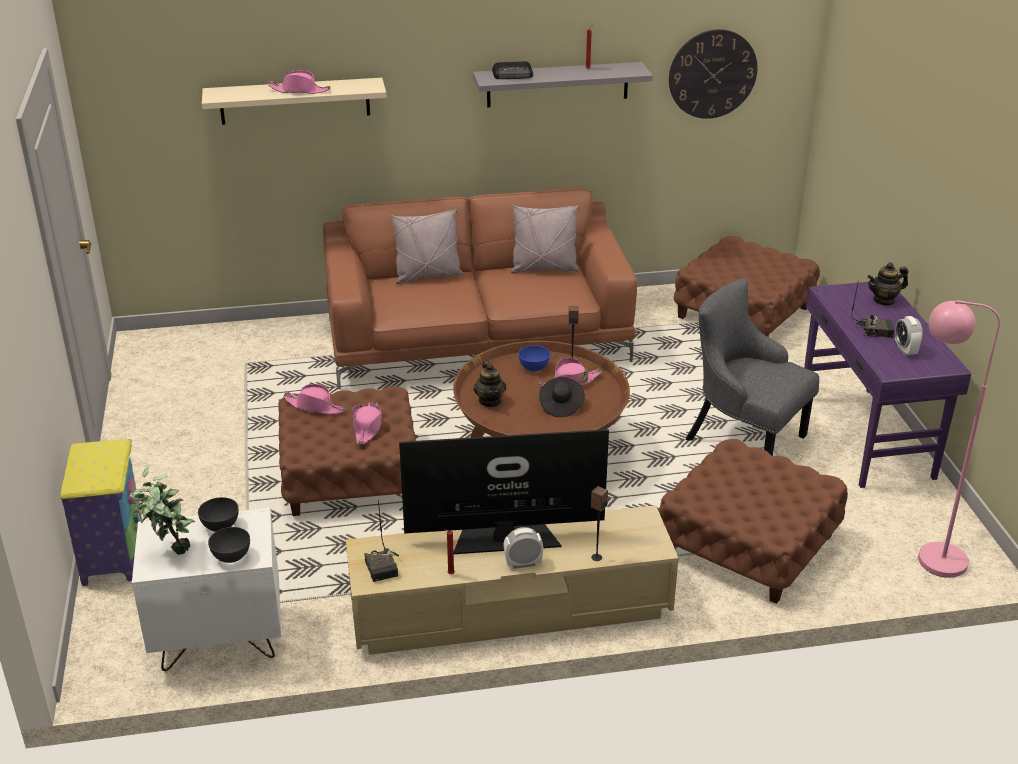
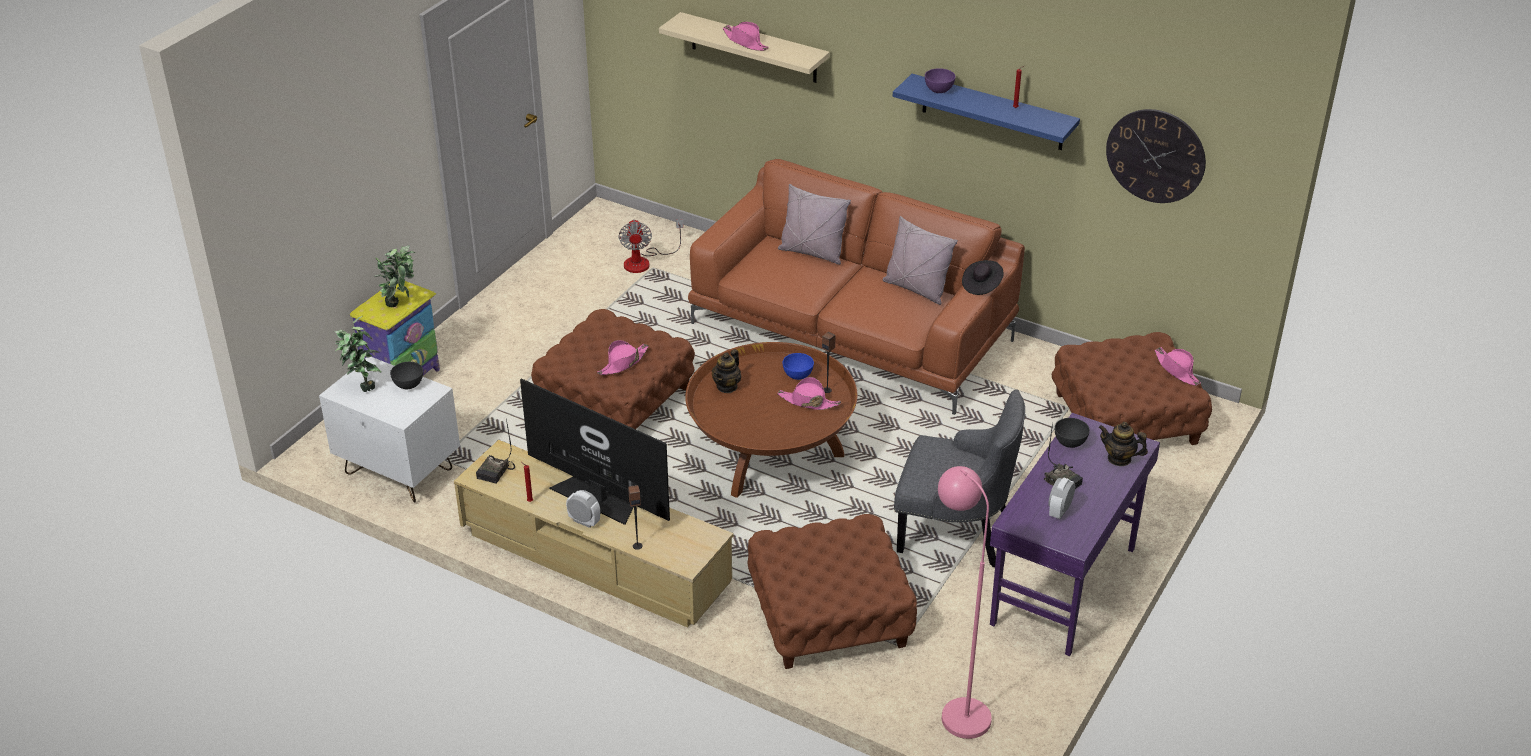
camera: 40 degrees right, 5 degrees up
(108, 462) = (400, 303): none -> potted plant
(230, 361) = (644, 261): none -> fan
(231, 556) = (390, 409): grey bowl -> grey bowl (1070, 442)
(315, 406) = (608, 328): pink hat -> pink hat (1177, 370)
(513, 75) = (939, 90): radio -> purple bowl
(557, 84) = (992, 112): grey shelf -> blue shelf
(561, 406) = (773, 417): black hat -> black hat (981, 285)
(746, 441) = (952, 533): grey armchair -> grey armchair turned 120 degrees clockwise

